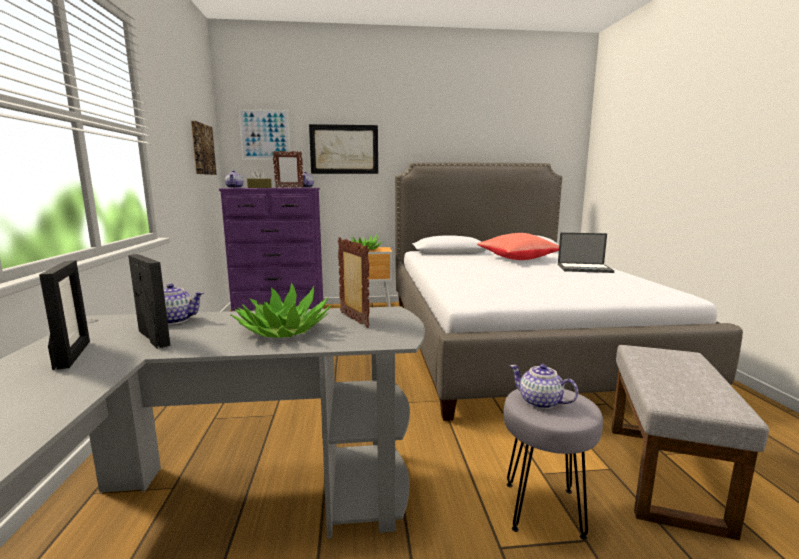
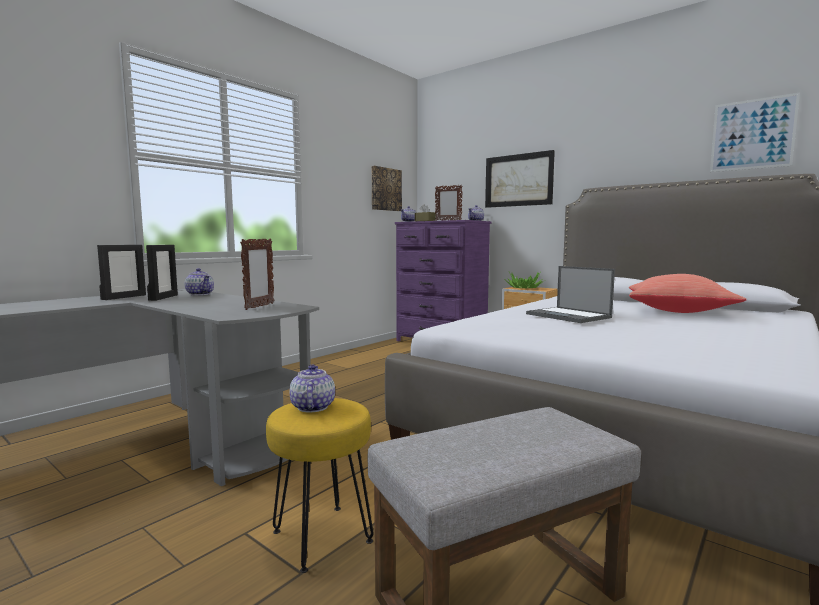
camera: 45 degrees right, 5 degrees down
(265, 134) = (450, 173): picture -> picture (752, 134)
(283, 330) = (212, 304): potted plant -> none
(544, 510) = (322, 537): grey stool -> yellow stool
(585, 268) = (744, 330): laptop -> laptop (569, 316)

